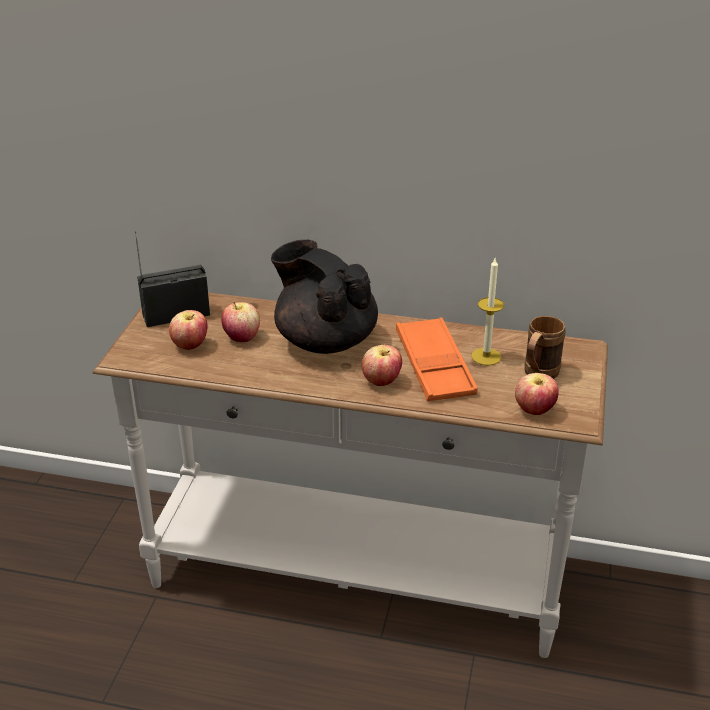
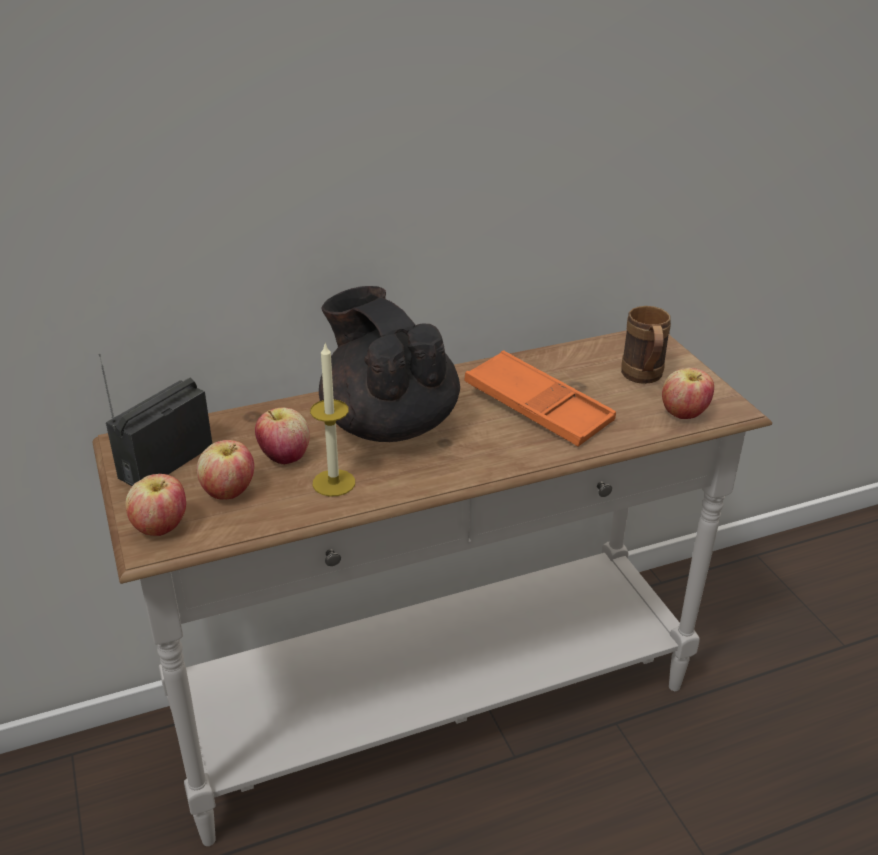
camera: 35 degrees left, 0 degrees up
(325, 340) = (388, 423): black teapot -> black teapot turned 45 degrees clockwise
(381, 381) = (504, 445): apple -> apple (160, 527)
(486, 356) = (574, 378): candle -> candle (334, 483)

